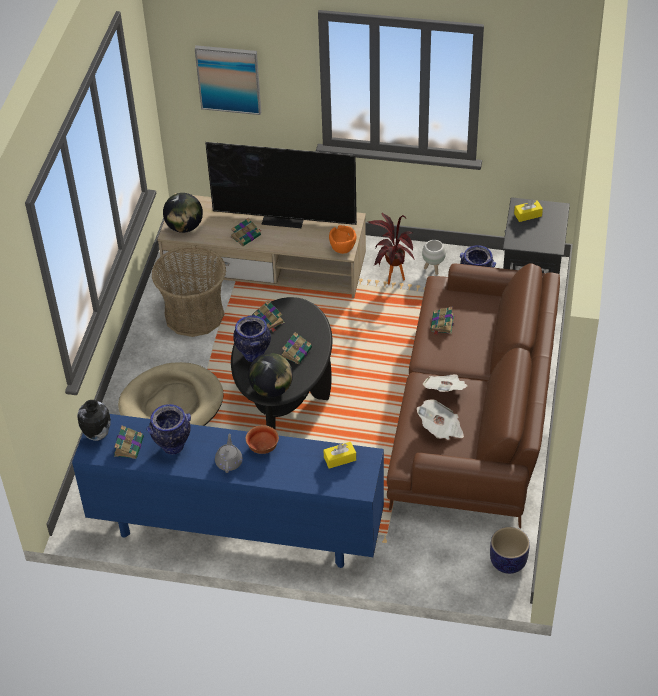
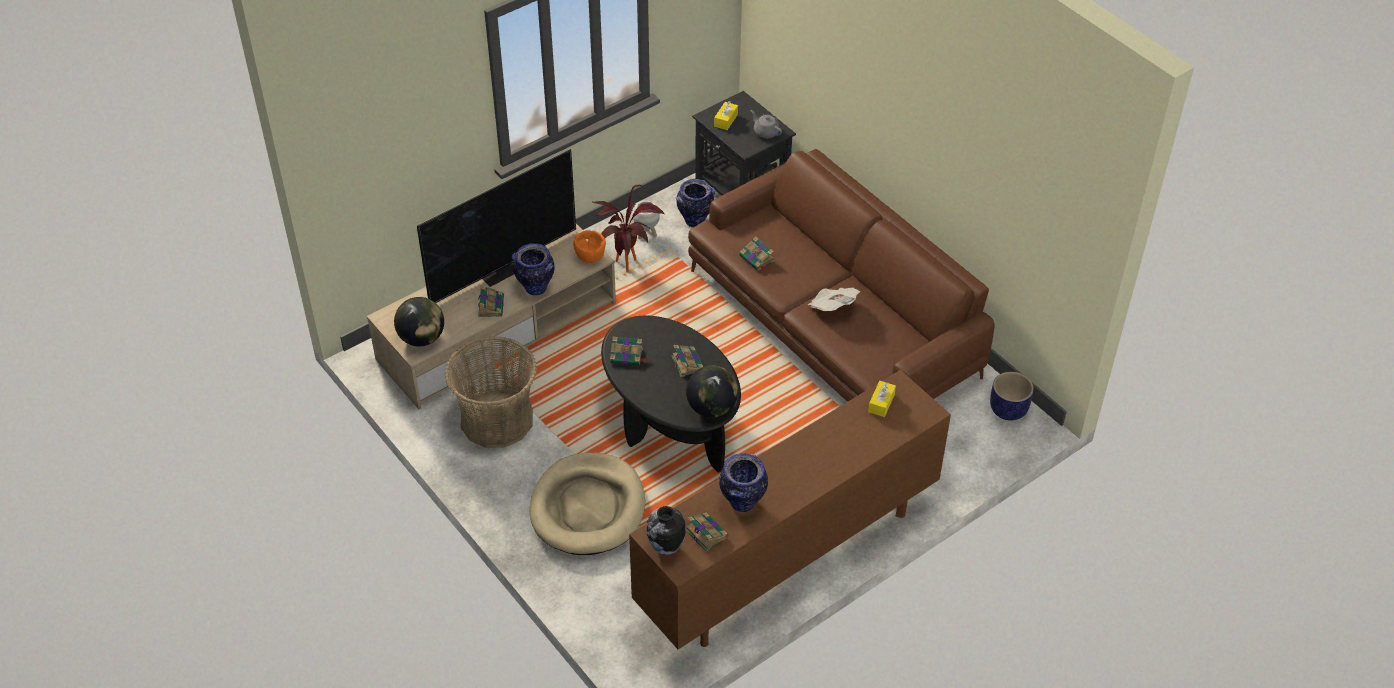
camera: 50 degrees left, 0 degrees up
(229, 79) = (397, 145): picture -> none
(229, 462) = (804, 476): grey teapot -> grey teapot (765, 132)
(236, 531) = (789, 560): blue cabinet -> brown cabinet
(253, 355) = (656, 393): vase -> vase (535, 288)
(262, 447) = (812, 444): bowl -> none
(440, 429) = (871, 338): newspaper -> none

